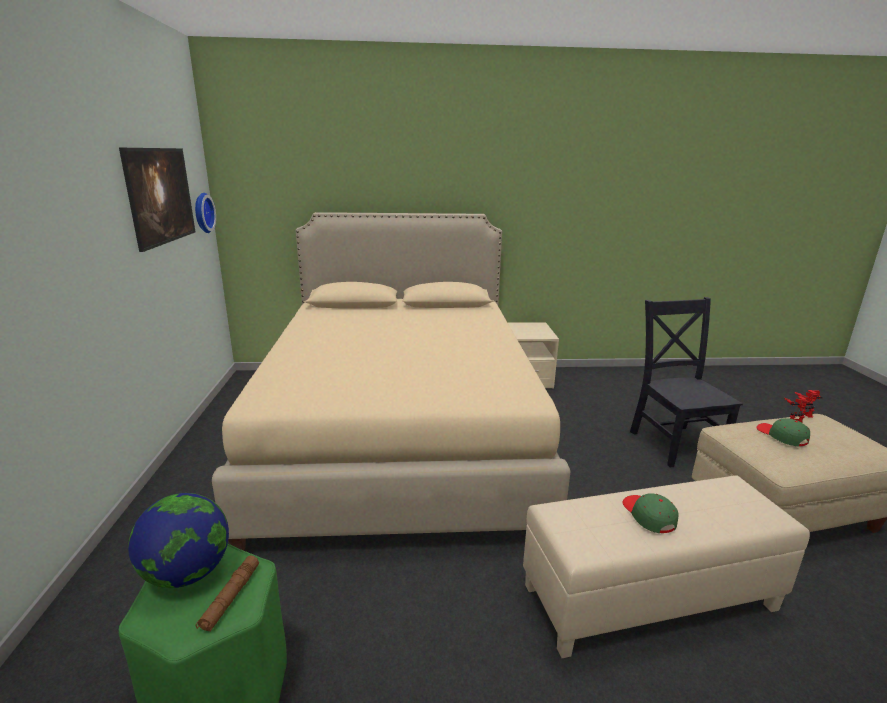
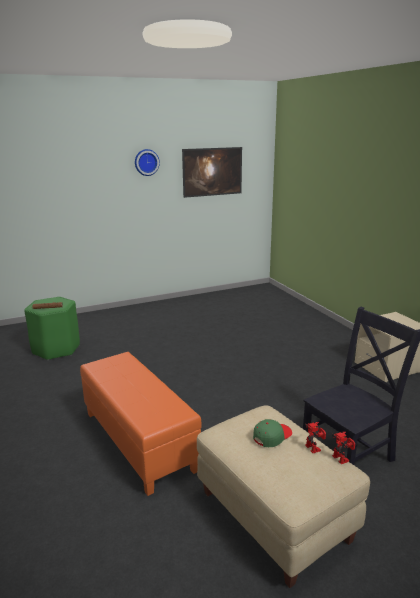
camera: 70 degrees right, 0 degrees up
(188, 573) = (57, 300): globe -> none
(202, 213) = (256, 183): wall clock -> wall clock (146, 162)
(400, 434) = (244, 339): beige bed -> none
(648, 516) = (131, 381): green cap -> none
(649, 598) = (137, 440): beige ottoman -> orange ottoman

